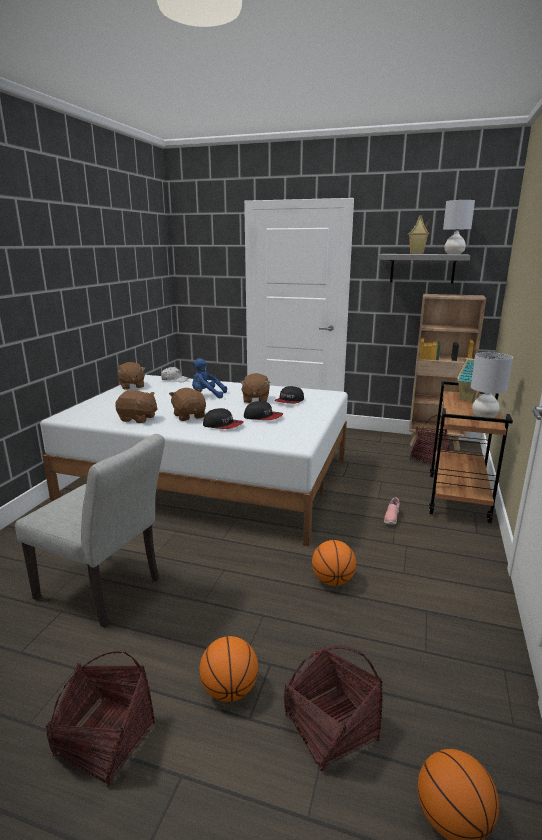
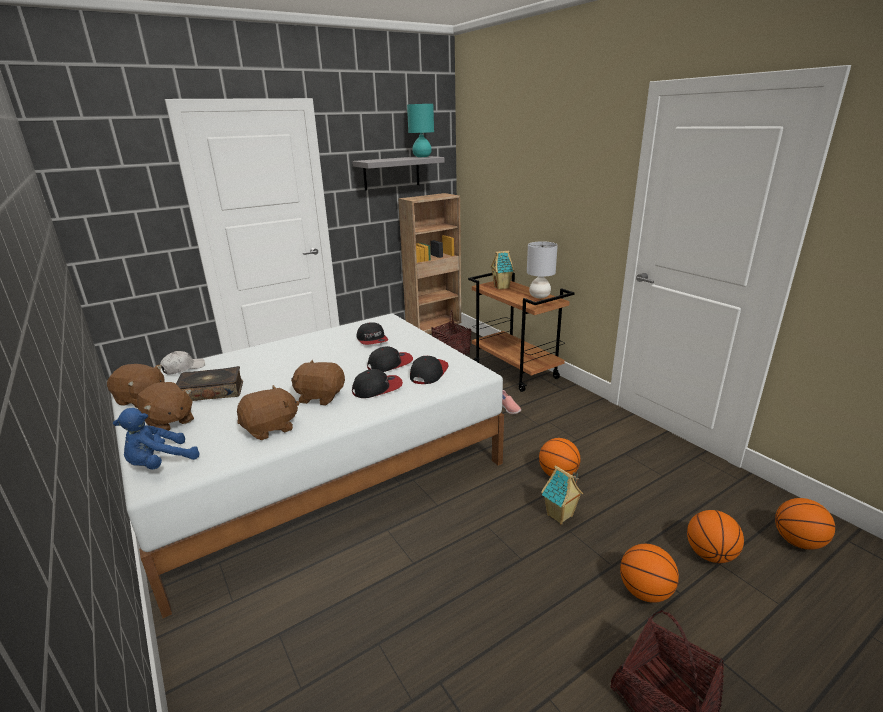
camera: 50 degrees left, 5 degrees up
(105, 591) = (439, 627): grey chair -> none
(158, 394) = (211, 392): none -> book
(207, 395) = (277, 368): blue plush toy -> blue plush toy (160, 464)
(255, 399) = (338, 351): brown plush toy -> brown plush toy (169, 422)
(269, 431) = (428, 373): none -> cap
(331, 728) = (709, 554): basket -> basketball
(416, 254) = (393, 159): toy house -> toy house (560, 516)
(453, 254) = (422, 156): grey table lamp -> turquoise table lamp

